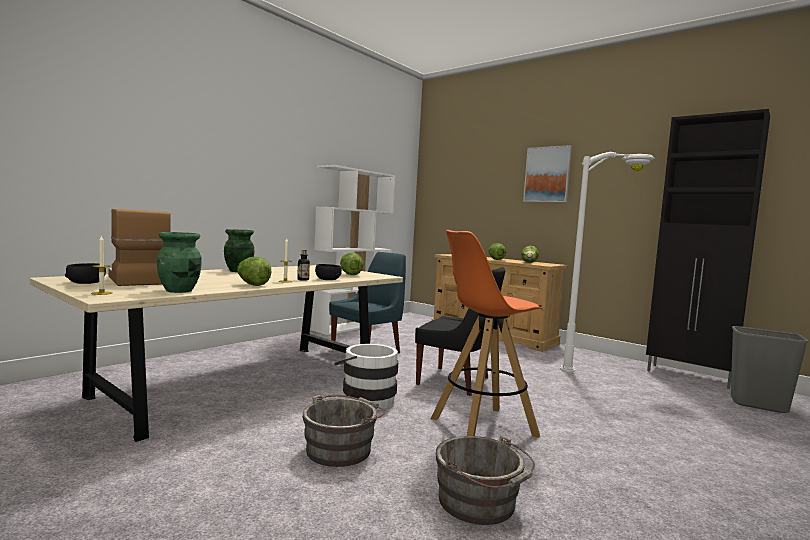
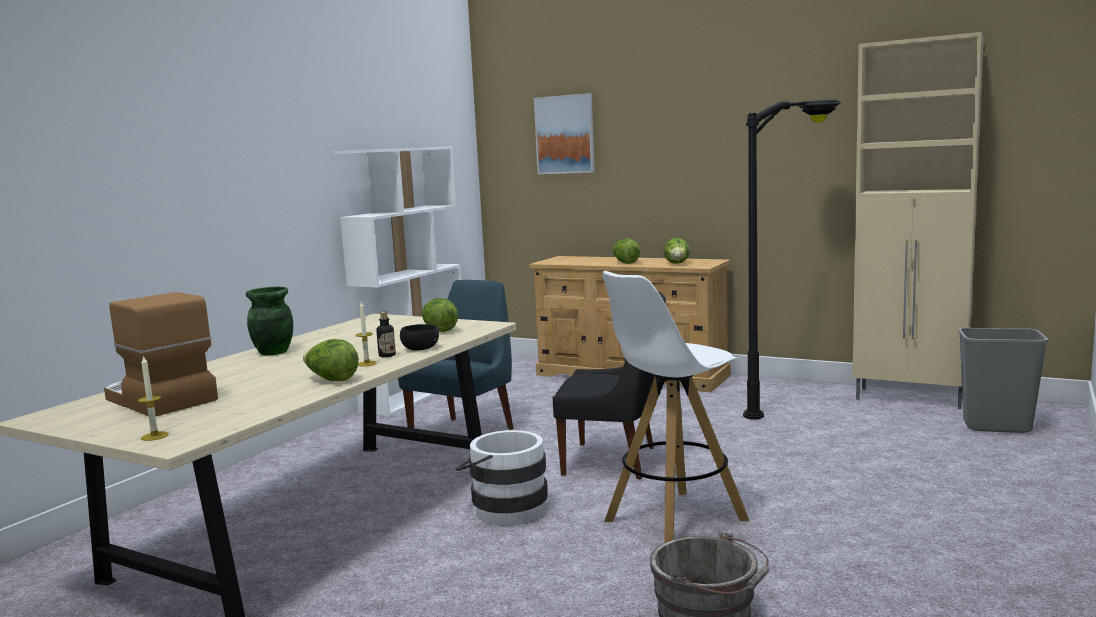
camera: 10 degrees left, 5 degrees up
(86, 282) = (97, 419): black bowl -> none
(179, 291) = (251, 411): green vase -> none
(341, 449) = (512, 583): grey bucket -> none
(482, 427) = (674, 520): orange stool -> white stool
(547, 174) = (687, 125): picture -> picture (565, 134)
(603, 367) = (798, 404): white floor lamp -> black floor lamp
(690, 376) = (911, 398): black cabinet -> beige cabinet

